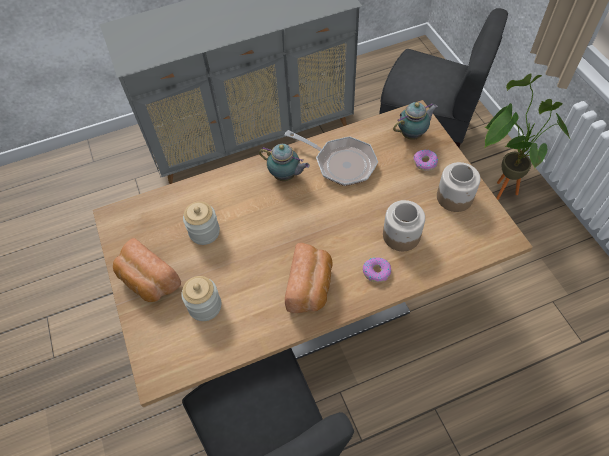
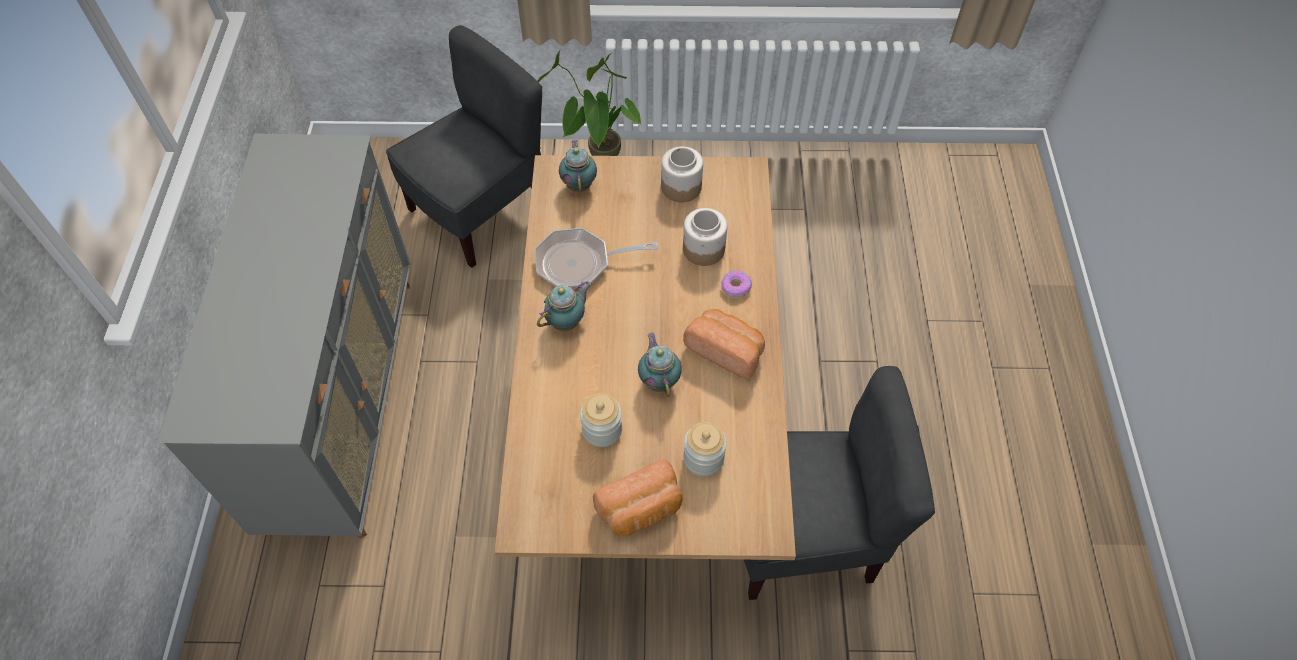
camera: 70 degrees left, 0 degrees up
(262, 251) = (659, 380): none -> teapot
(341, 163) = (579, 263): frying pan -> frying pan turned 150 degrees counterclockwise
(425, 162) = (623, 191): donut -> none

